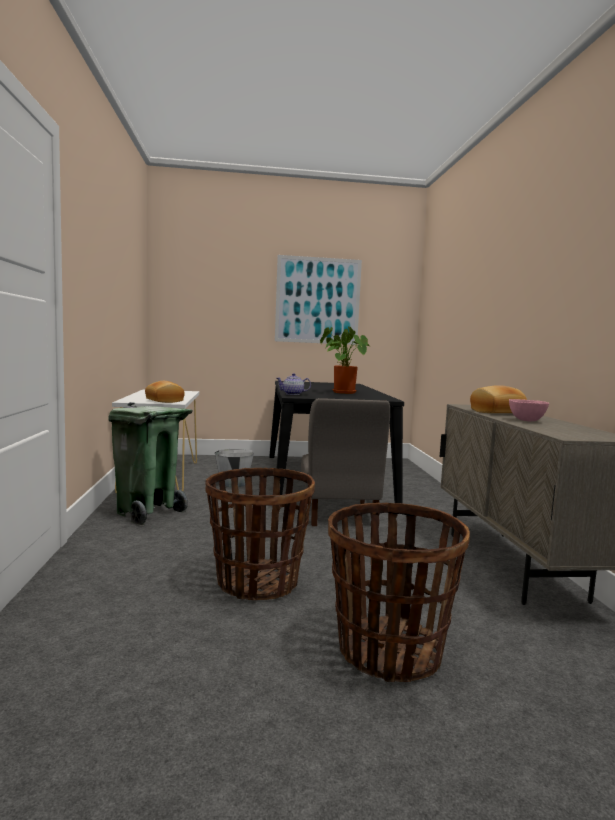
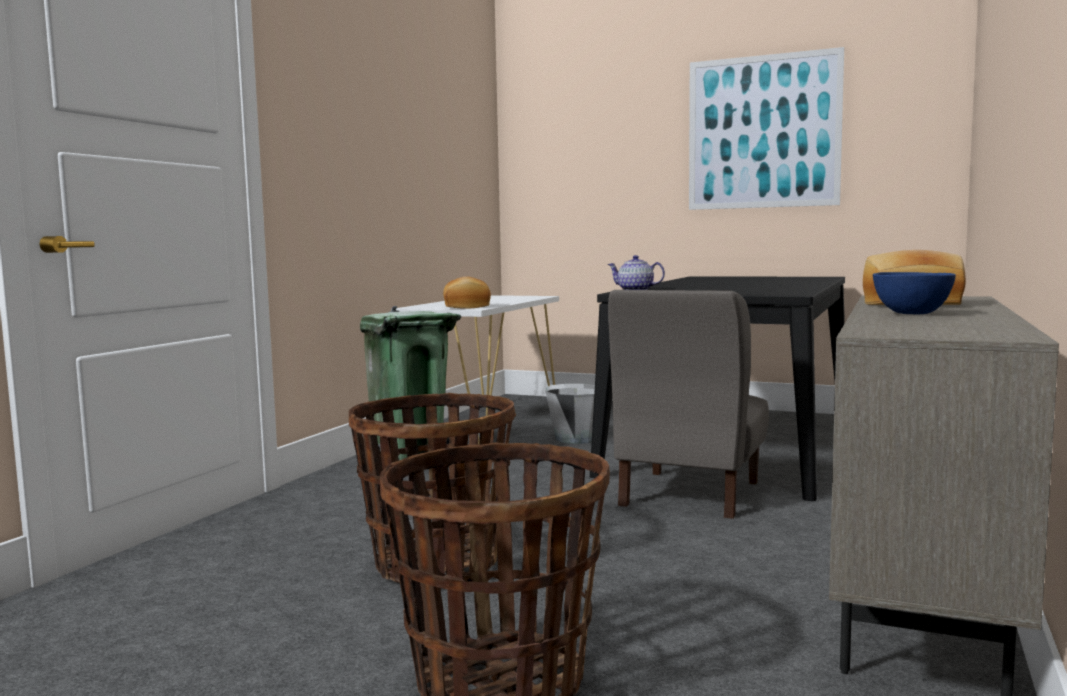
camera: 30 degrees right, 0 degrees up
(341, 392) = (742, 287): potted plant -> none
(526, 420) = (910, 314): pink bowl -> blue bowl

